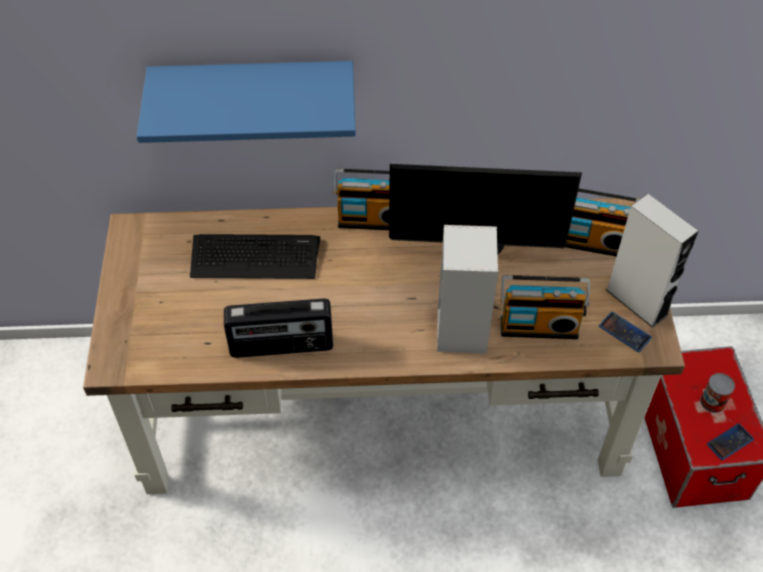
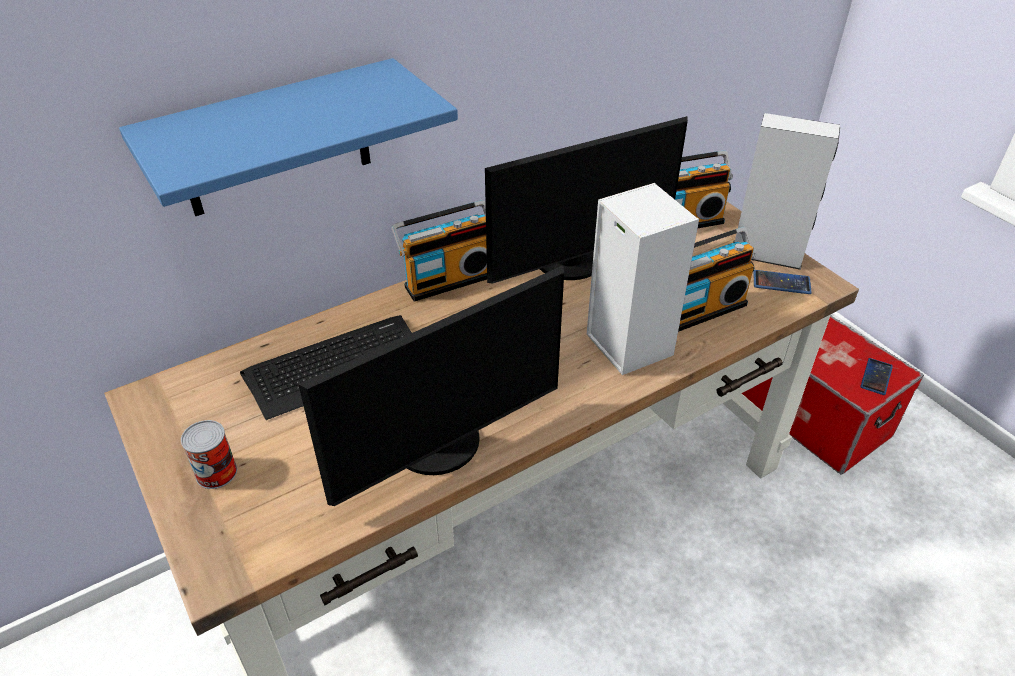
camera: 30 degrees left, 10 degrees down
(281, 347) = (441, 446): radio -> monitor
(712, 402) = (833, 350): can -> can (216, 472)

